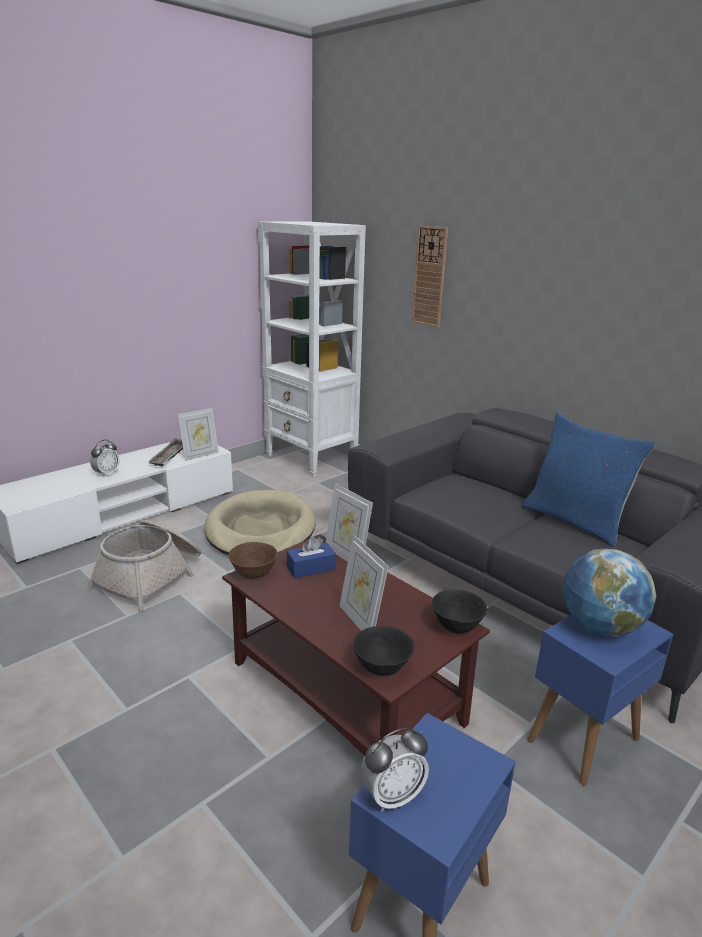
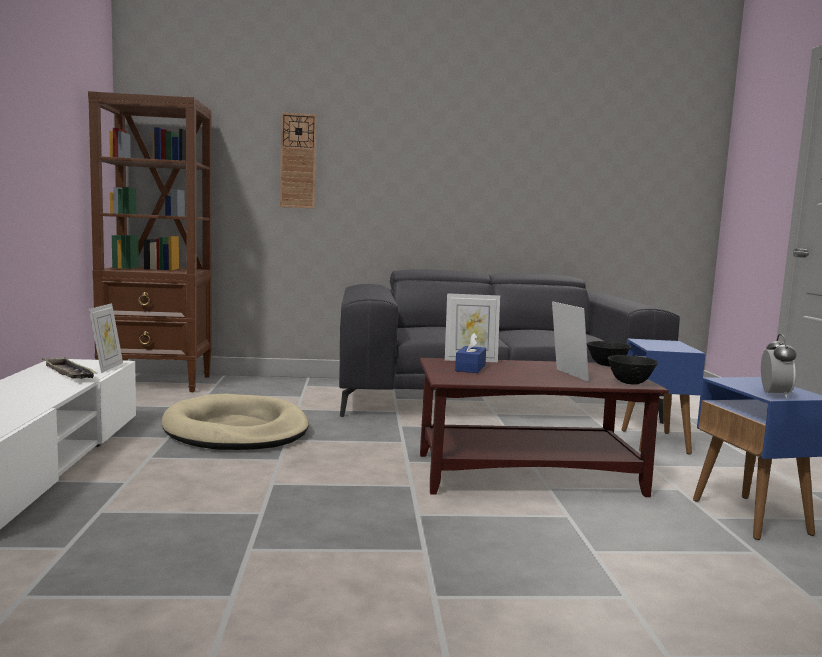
camera: 50 degrees left, 15 degrees down
(106, 474) = (27, 397): alarm clock -> none
(151, 576) = (210, 486): basket -> none
(253, 574) = (448, 378): brown bowl -> none
(311, 459) = (158, 383): white bookcase -> brown bookcase
(361, 621) = (567, 375): picture frame -> picture frame turned 120 degrees counterclockwise
(575, 521) = (522, 329): blue pillow -> none
(599, 627) = (657, 344): globe -> none

